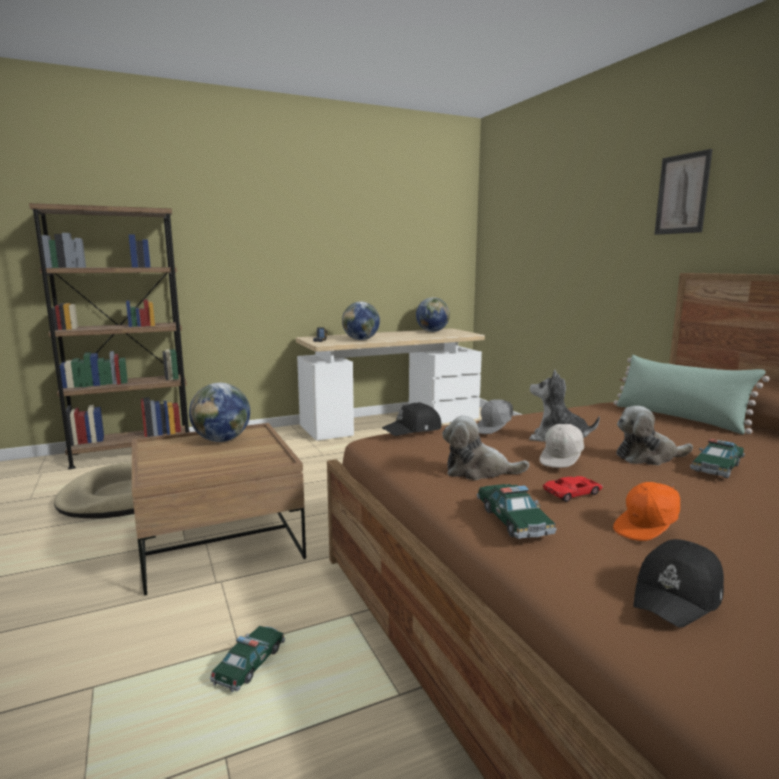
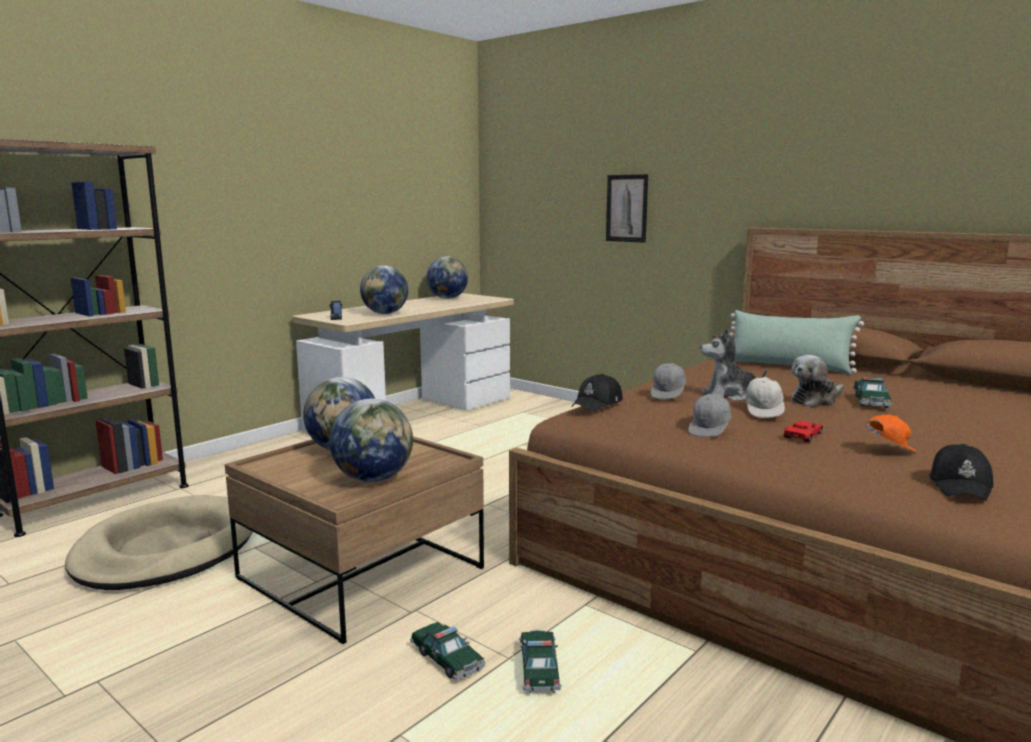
camera: 25 degrees left, 0 degrees up
(203, 467) = (373, 479): none -> globe
(478, 471) = (710, 430): plush toy -> grey cap
(513, 520) = (795, 461): toy car -> toy car (447, 659)
(648, 529) = (886, 451): orange cap -> orange cap turned 150 degrees counterclockwise
(682, 194) = (742, 150): picture -> picture (627, 208)

